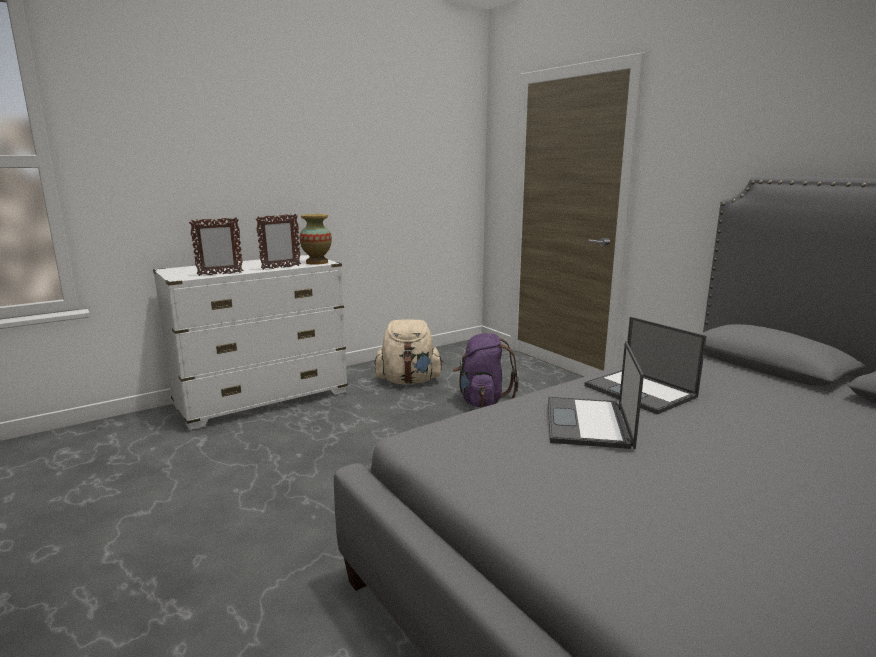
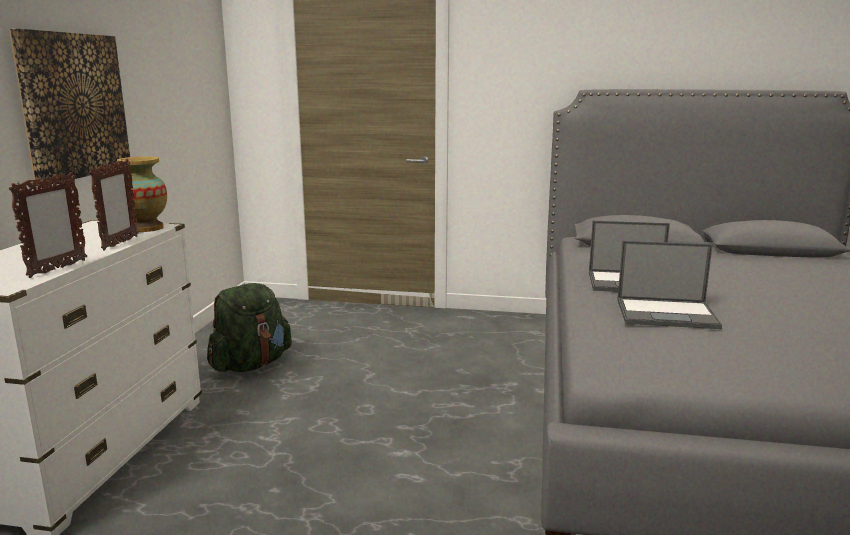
camera: 45 degrees left, 0 degrees up
(311, 179) = (74, 106): none -> picture
(408, 381) = (251, 365): beige backpack -> green backpack
(482, 401) = (364, 357): purple backpack -> none
(588, 423) = (667, 313): laptop -> laptop turned 45 degrees counterclockwise

